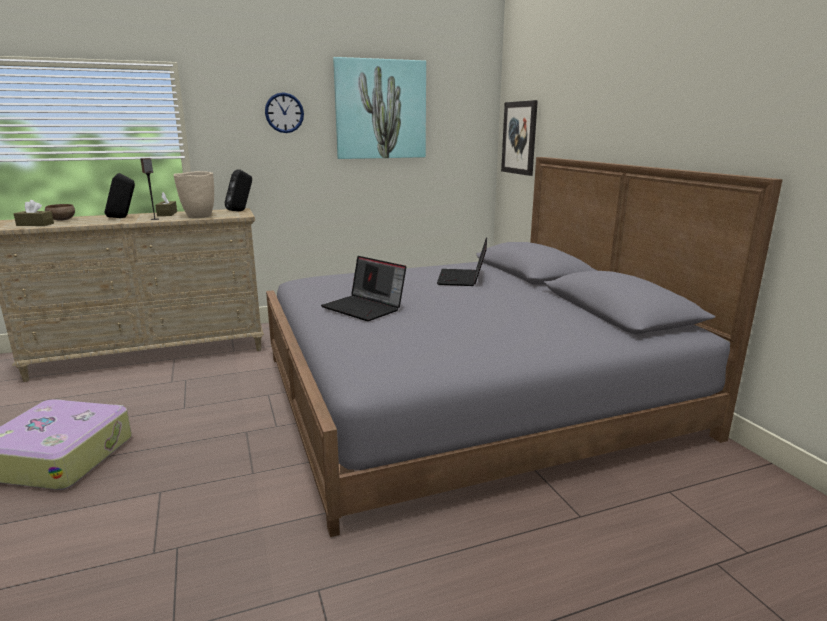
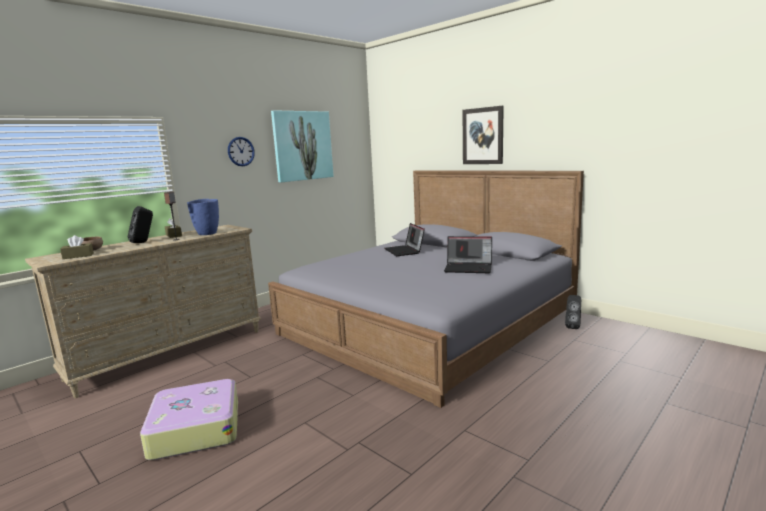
camera: 25 degrees left, 5 degrees down
(199, 216) = (207, 233): beige vase -> blue vase
(241, 211) = (228, 226): black speaker -> black speaker (573, 326)
(365, 308) = (376, 275): laptop -> laptop (469, 268)
(519, 138) = (392, 159): picture -> picture (482, 136)

